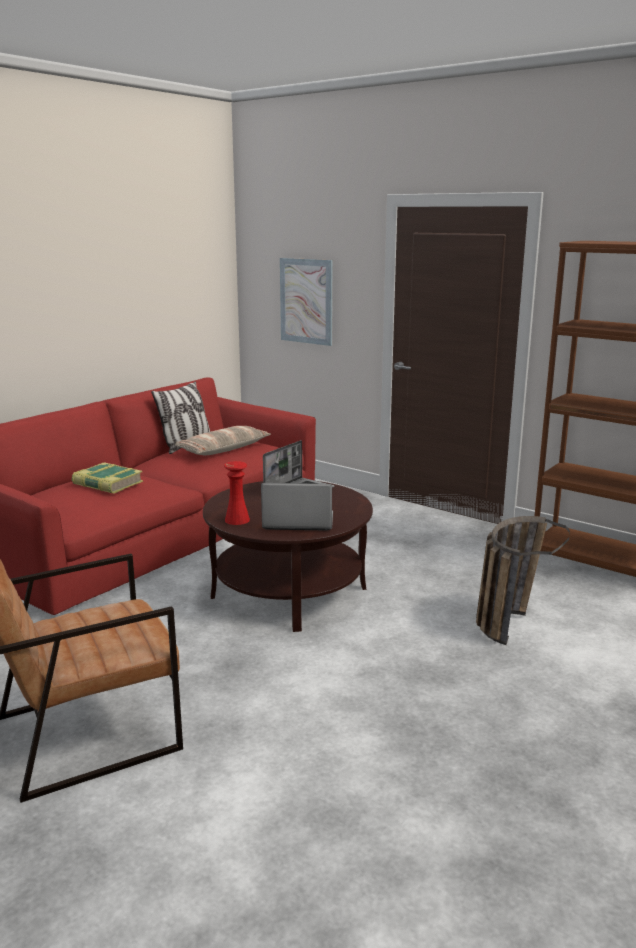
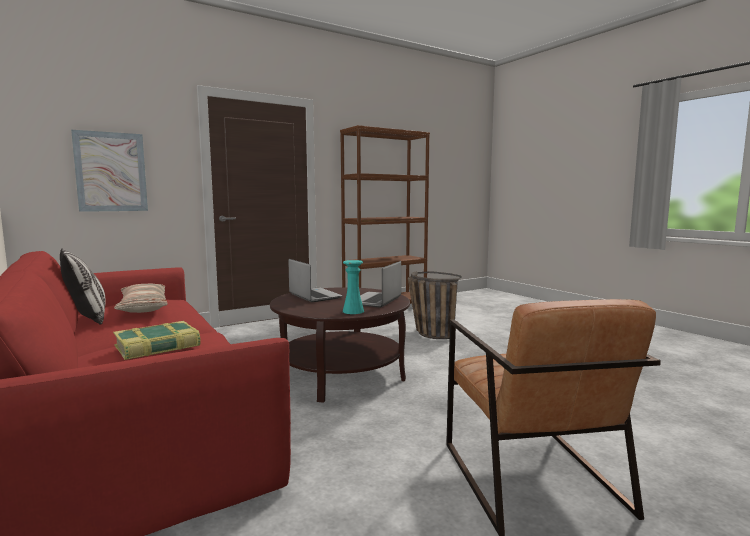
camera: 70 degrees left, 10 degrees down
(237, 520) = (353, 311): red vase -> turquoise vase

